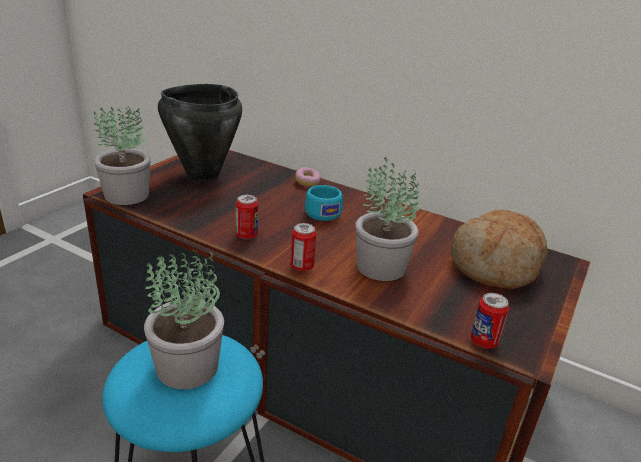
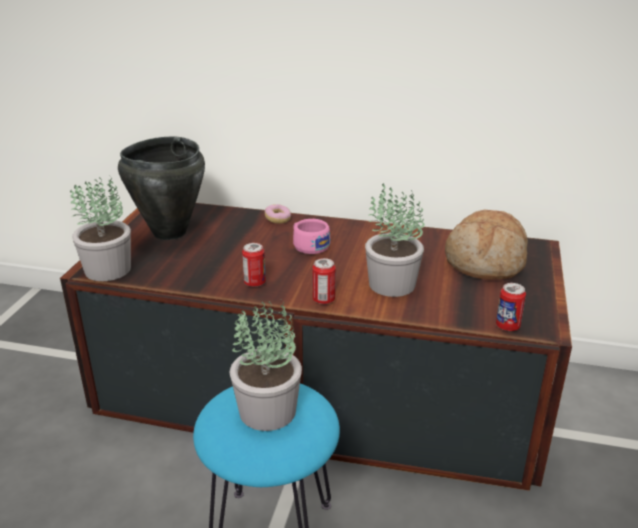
camera: 15 degrees left, 0 degrees up
(321, 211) = (308, 245): turquoise cup -> pink cup

